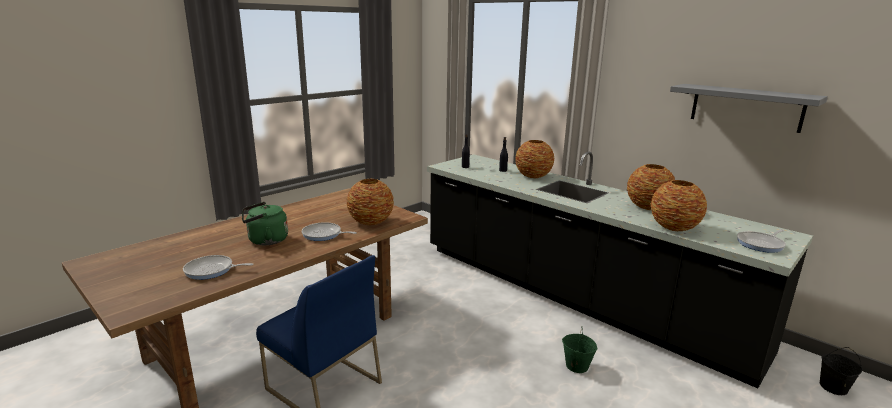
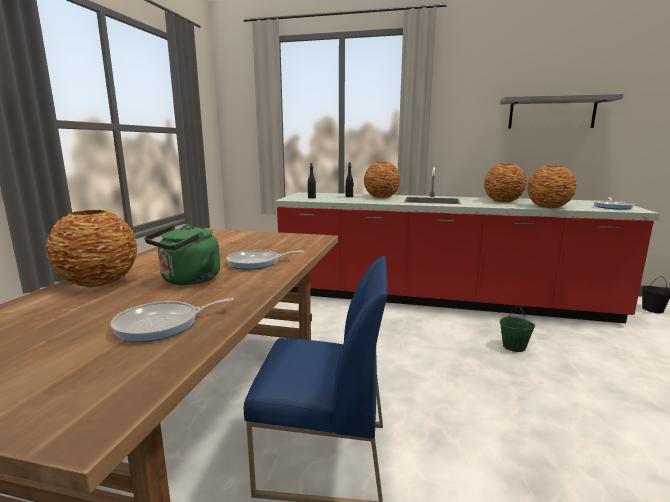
camera: 30 degrees left, 5 degrees down
(371, 222) = (289, 246): vase -> vase (100, 282)
(573, 295) = (439, 299): black counter -> red counter

